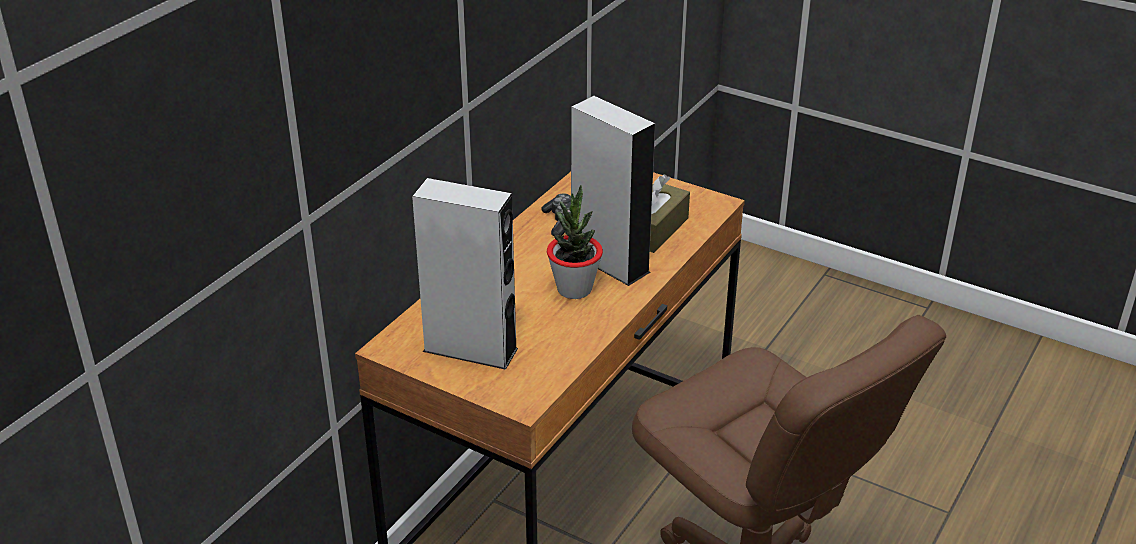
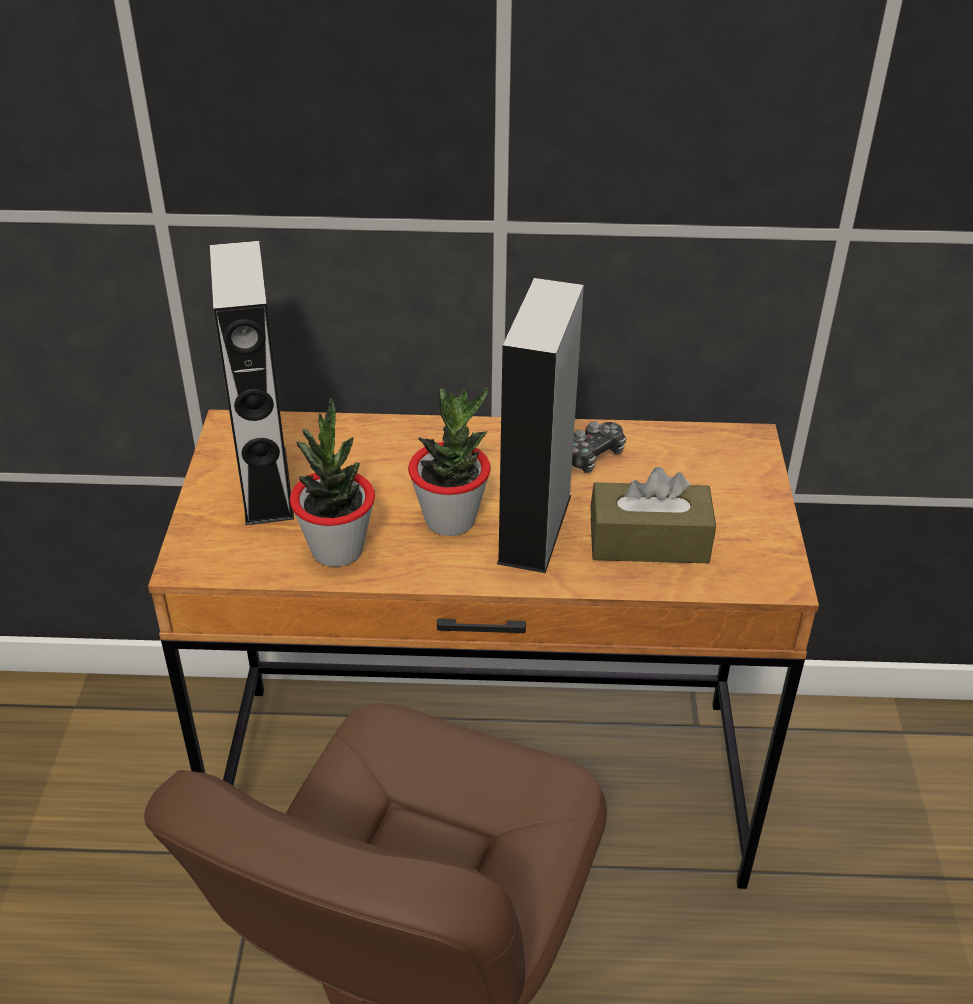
camera: 60 degrees right, 5 degrees up
(563, 339) = (337, 549): none -> potted plant

